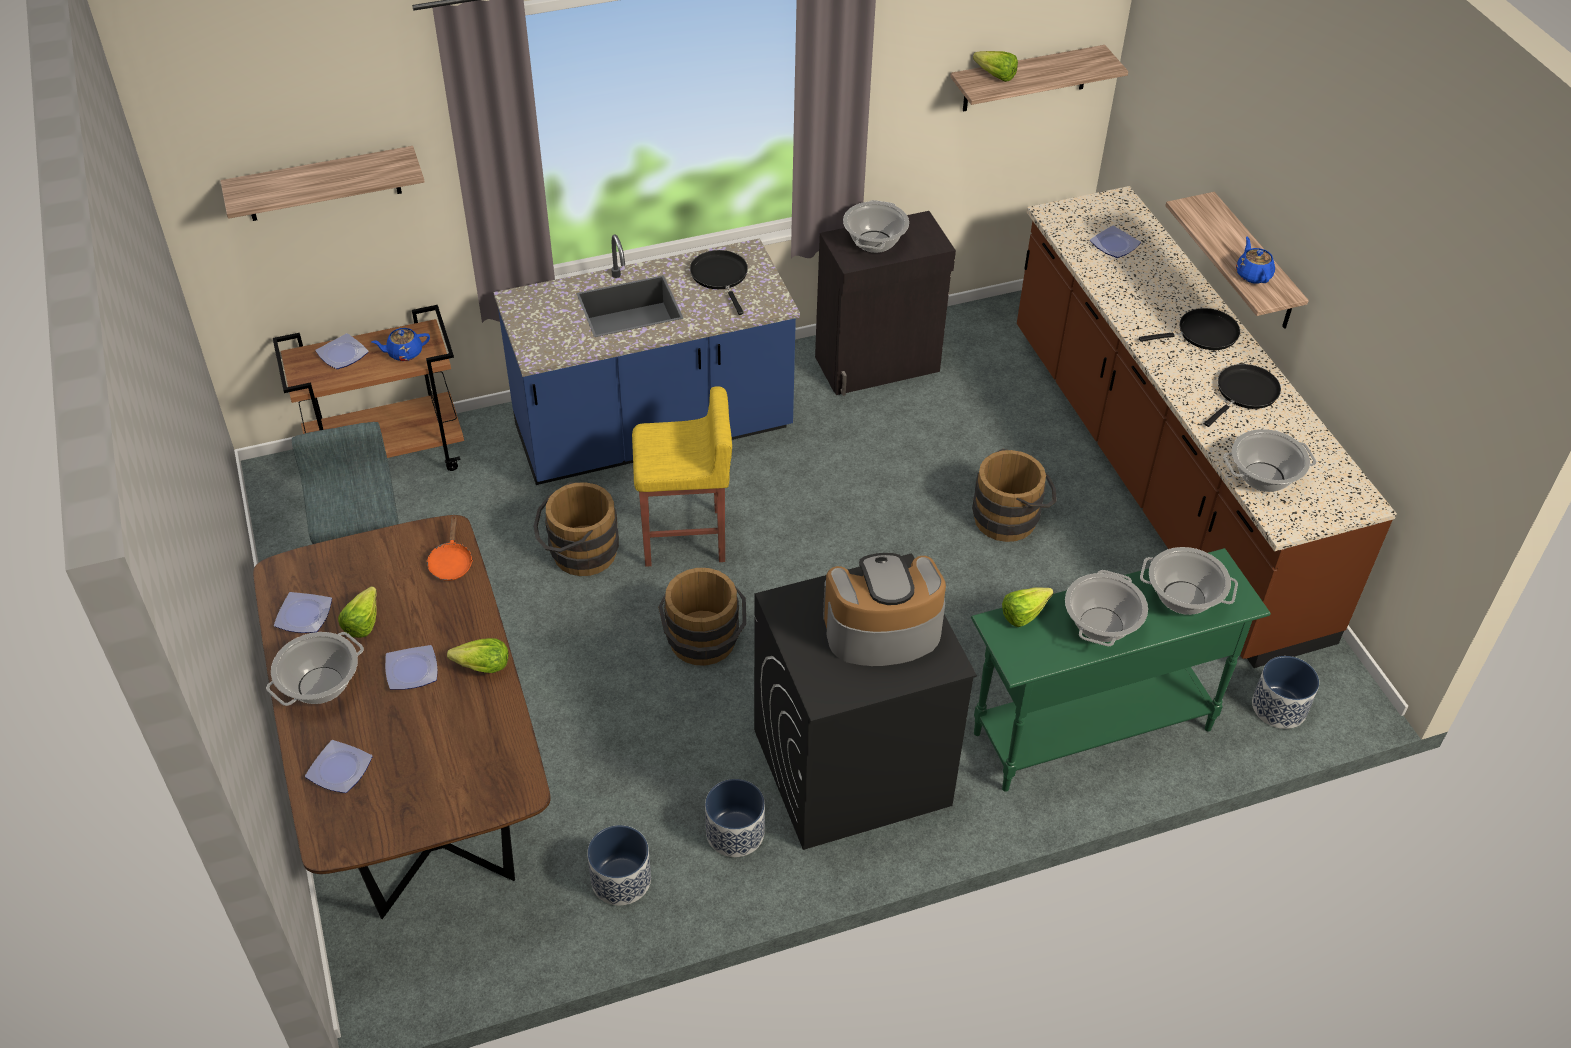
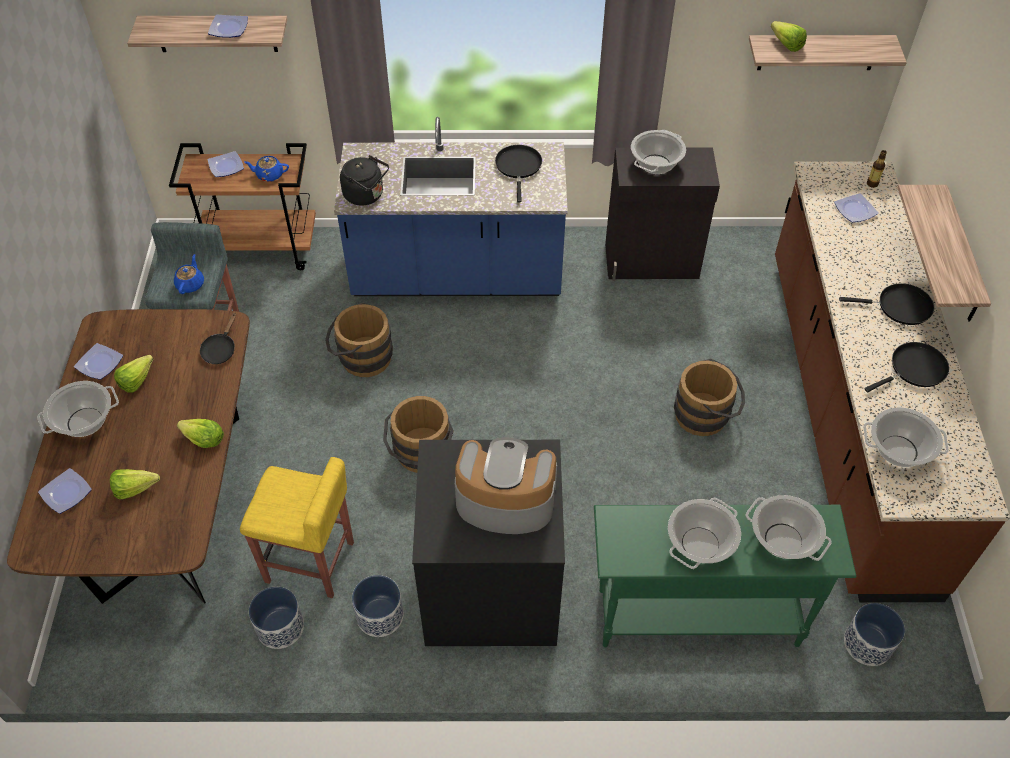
camera: 20 degrees right, 5 degrees up
(412, 669) = (153, 428): plate -> plate (229, 28)
(451, 562) = (220, 349): orange frying pan -> black frying pan
(553, 346) = (366, 195): none -> black kettle
(685, 538) = (444, 366): yellow stool -> yellow stool (311, 563)
(1028, 613) = (642, 516): lettuce -> lettuce (139, 489)
(1120, 213) = (872, 184): none -> bottle
(1253, 274) = (949, 268): blue teapot -> blue teapot (191, 284)

